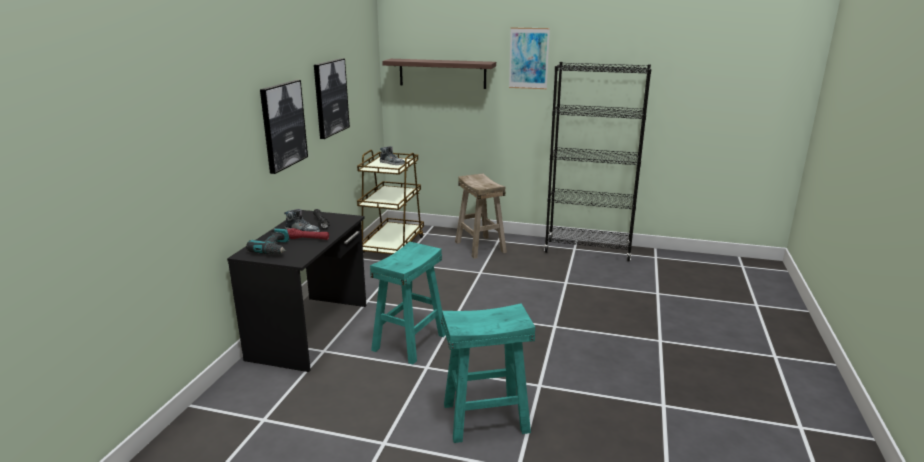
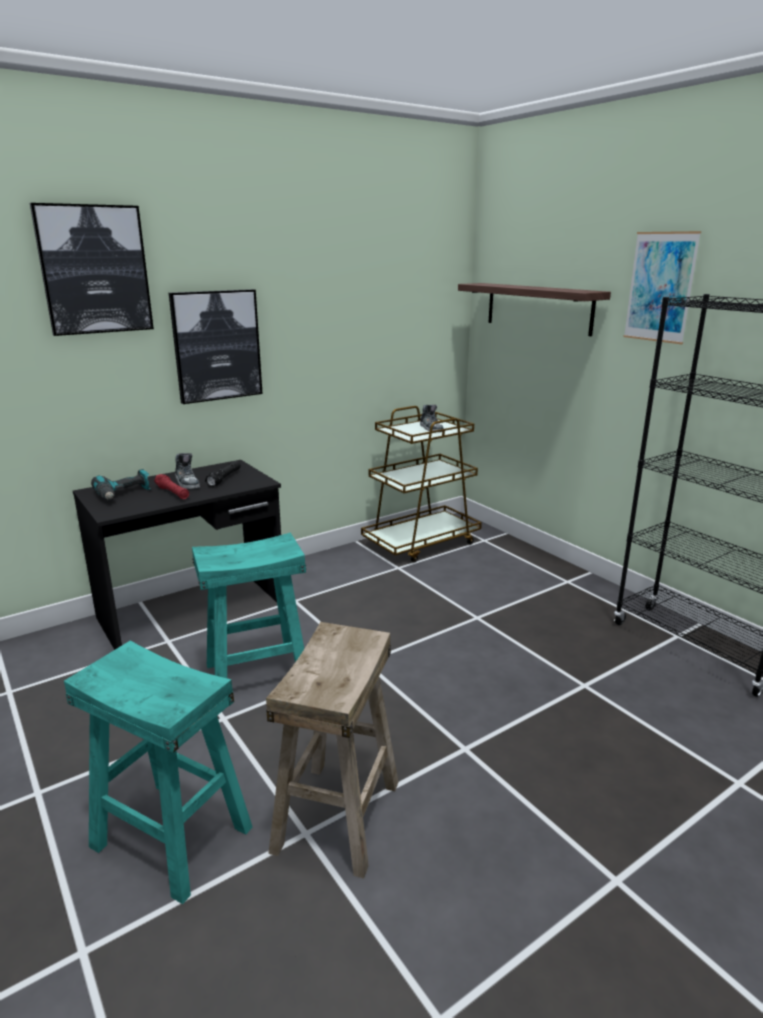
camera: 40 degrees right, 0 degrees up
(330, 97) = (333, 323): picture -> picture (94, 270)
(480, 247) = (529, 582): beige stool -> beige stool (338, 816)

